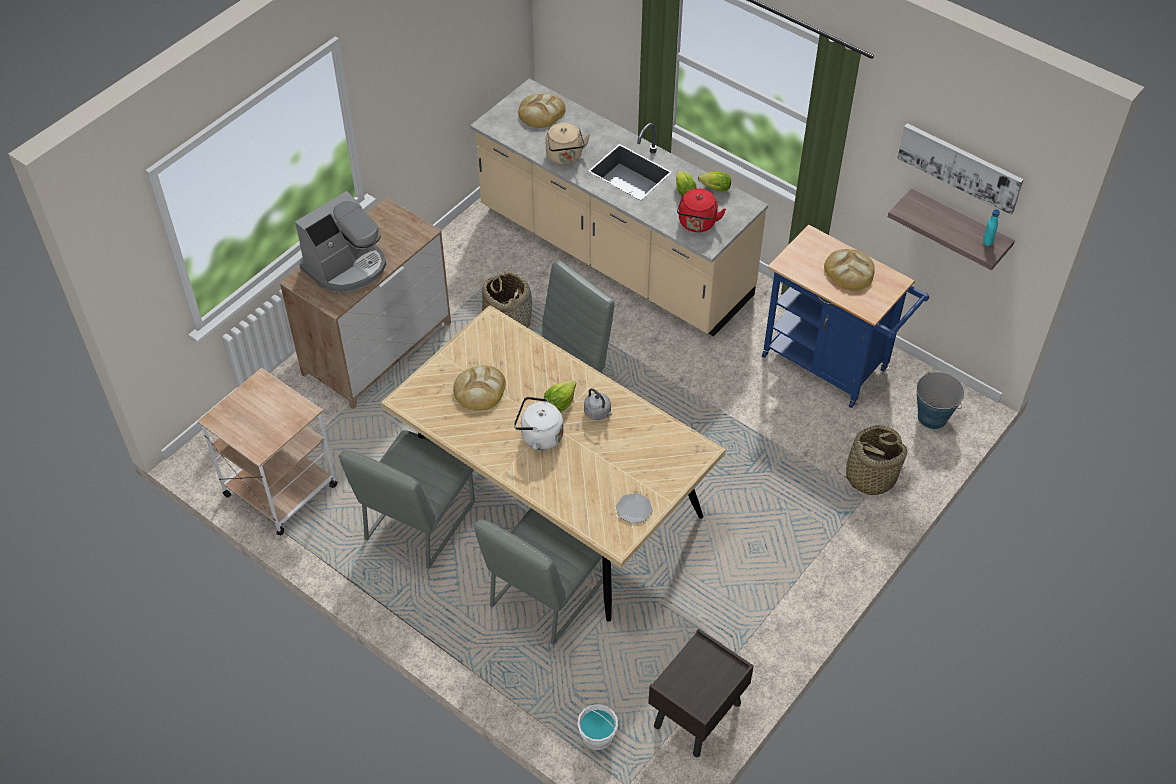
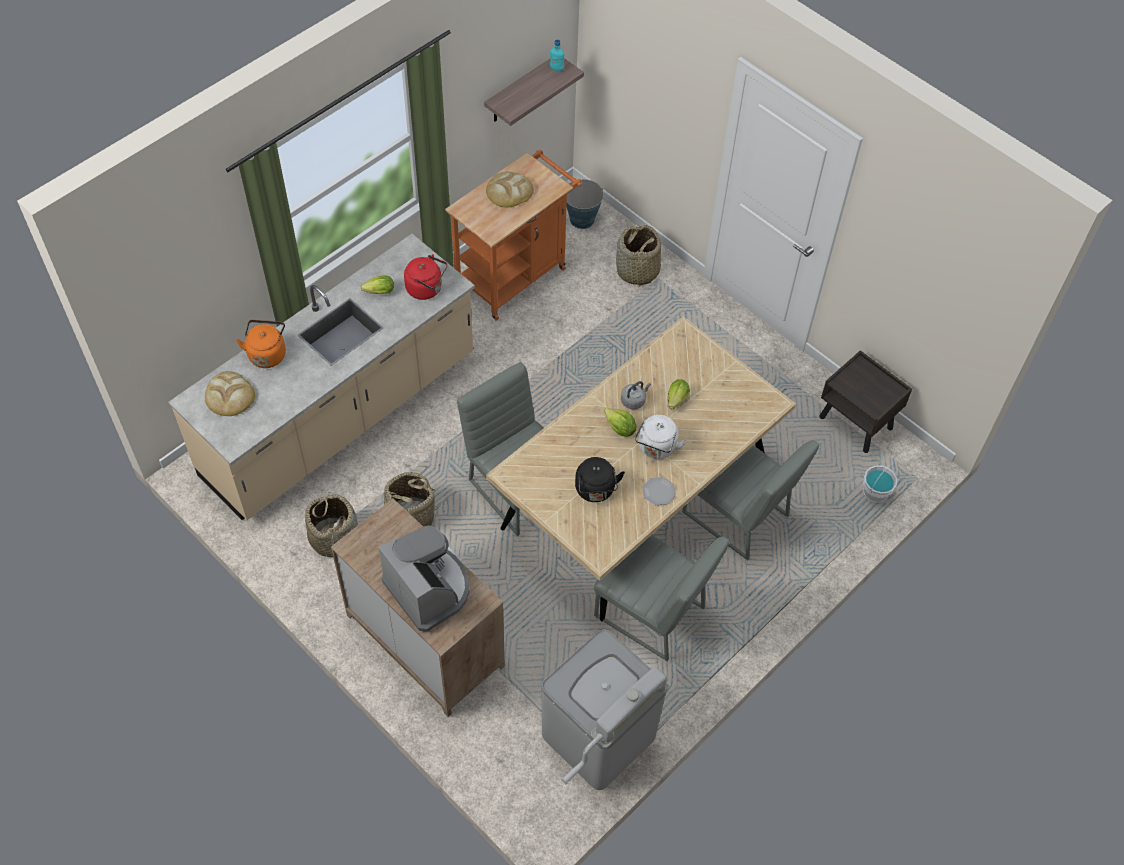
camera: 85 degrees left, 5 degrees up
(279, 488) = (597, 739): beige cart -> grey washing machine
(478, 270) = (334, 538): none -> basket
(479, 390) = (595, 491): bread -> black kettle
(565, 157) = (305, 382): beige kettle -> none
(593, 128) = (267, 353): none -> orange kettle
(634, 509) = (742, 387): plate -> plate (659, 491)
(713, 188) = (380, 269): lettuce -> lettuce (676, 401)
(831, 366) = (515, 274): blue cart -> orange cart
(960, 167) = (511, 45): picture -> none

